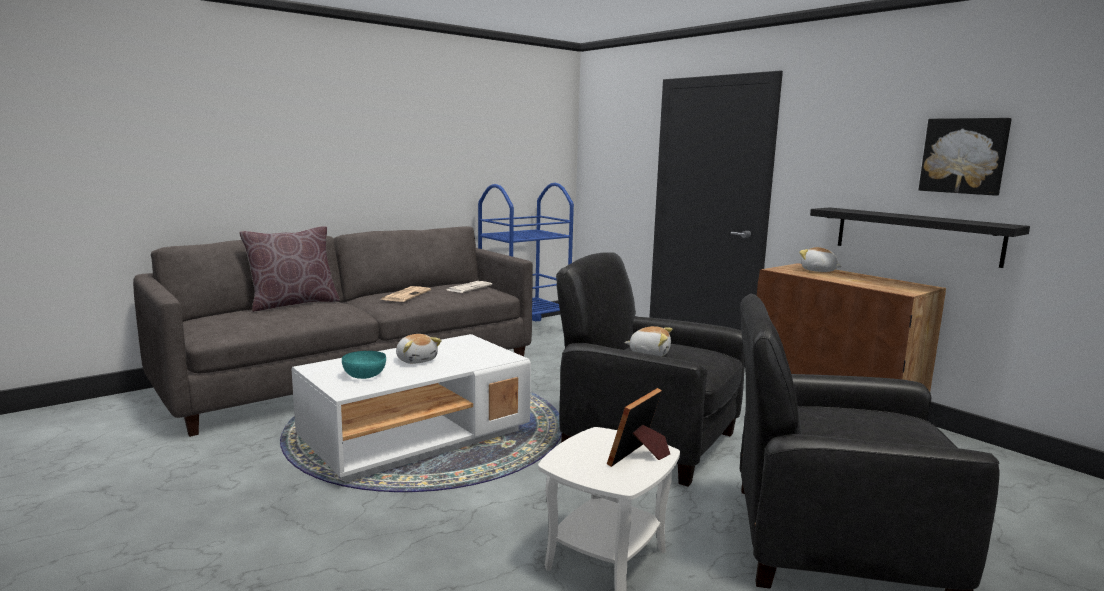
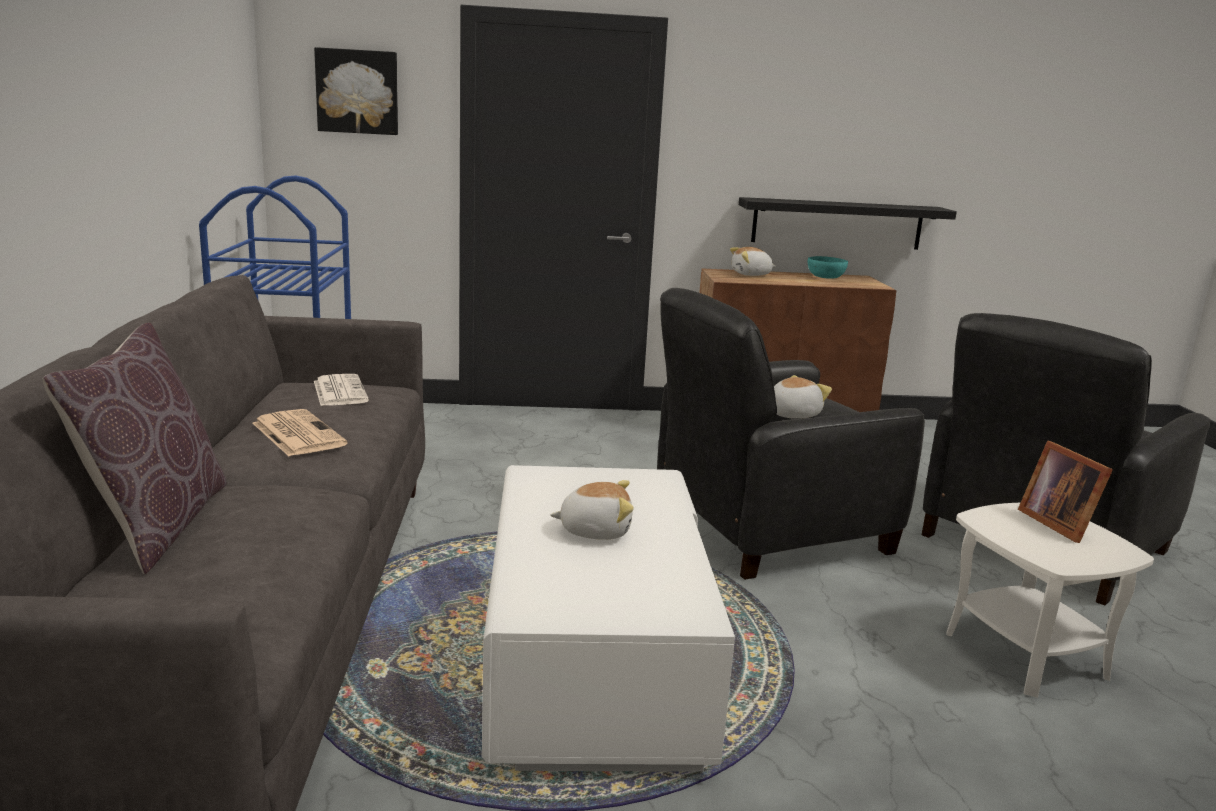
camera: 55 degrees left, 5 degrees up
(364, 375) = (625, 584): turquoise bowl -> turquoise bowl (825, 277)
(964, 156) = (883, 137): picture -> picture (357, 92)

